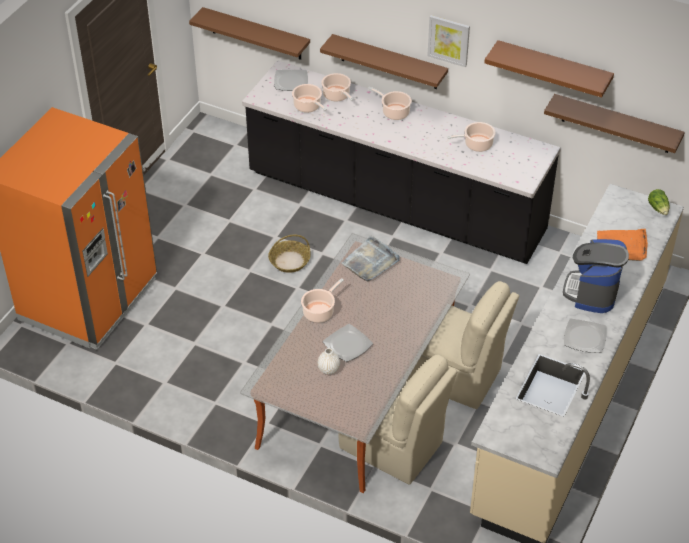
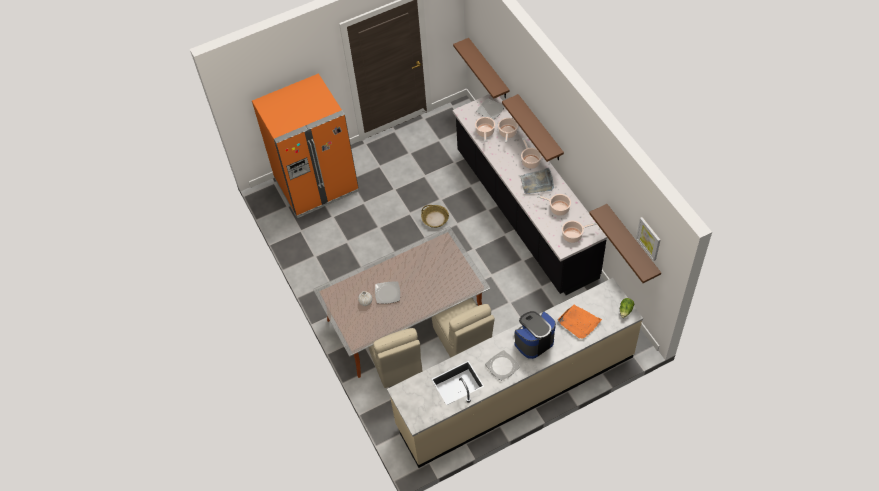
camera: 40 degrees right, 10 degrees up
(320, 311) = (390, 265): cooking pot -> cooking pot (573, 235)
(370, 261) = (443, 250): grey tray -> grey tray (537, 183)
(449, 40) = (564, 136): picture -> picture (649, 238)
(553, 68) = (607, 188): brown shelf -> none

